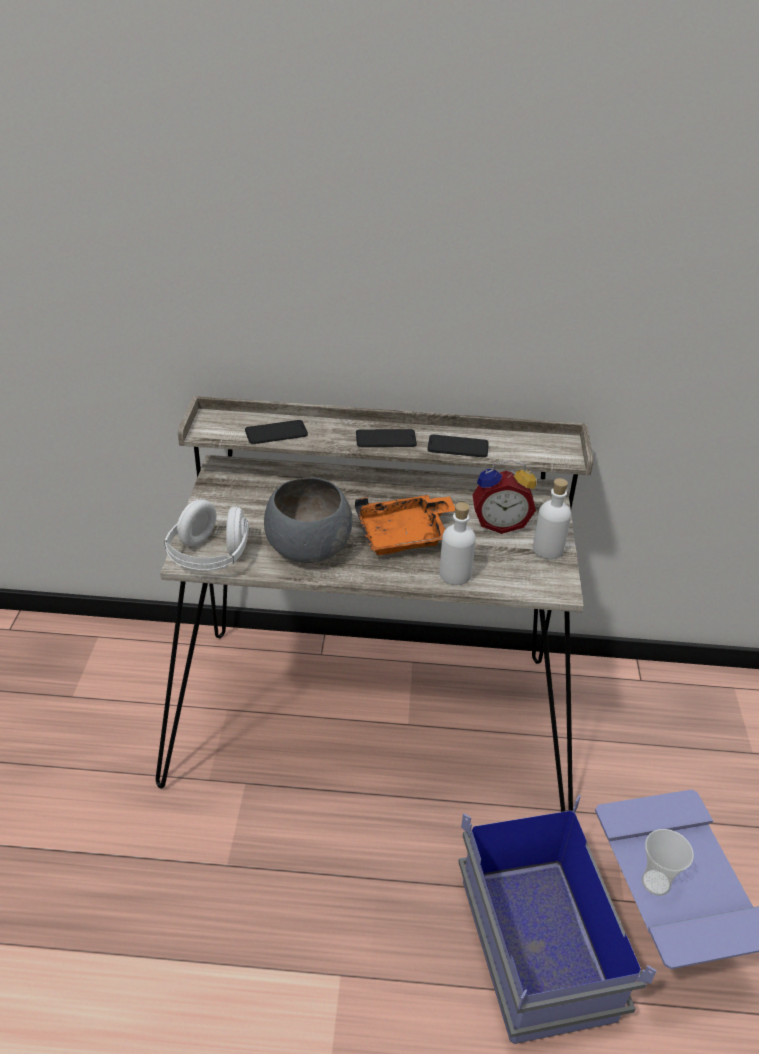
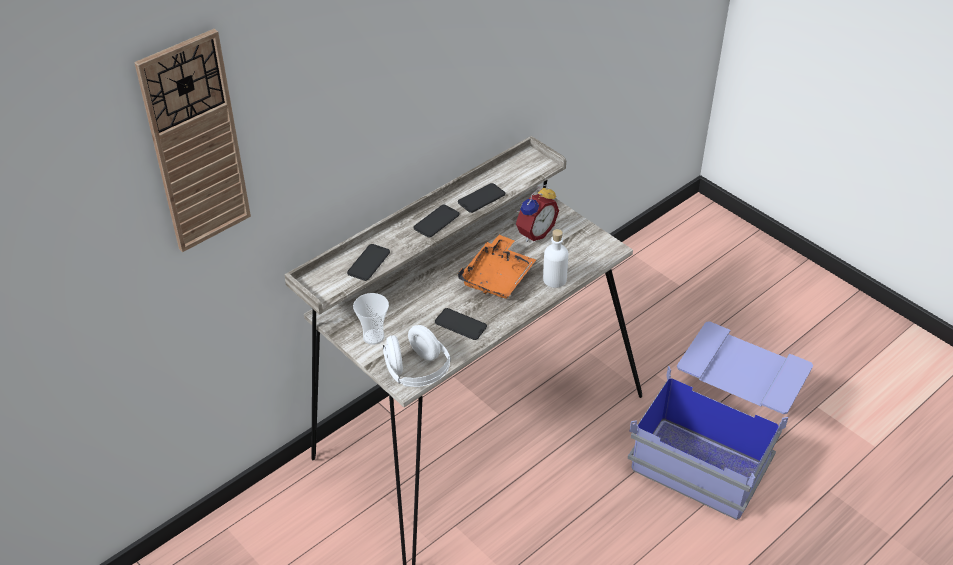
camera: 45 degrees left, 5 degrees up
(104, 176) = (195, 144): none -> wall clock
(307, 548) = (460, 324): grey bowl -> phone
(548, 549) = (577, 230): white bottle -> none
(655, 882) = (739, 381): cup -> cup (373, 337)

